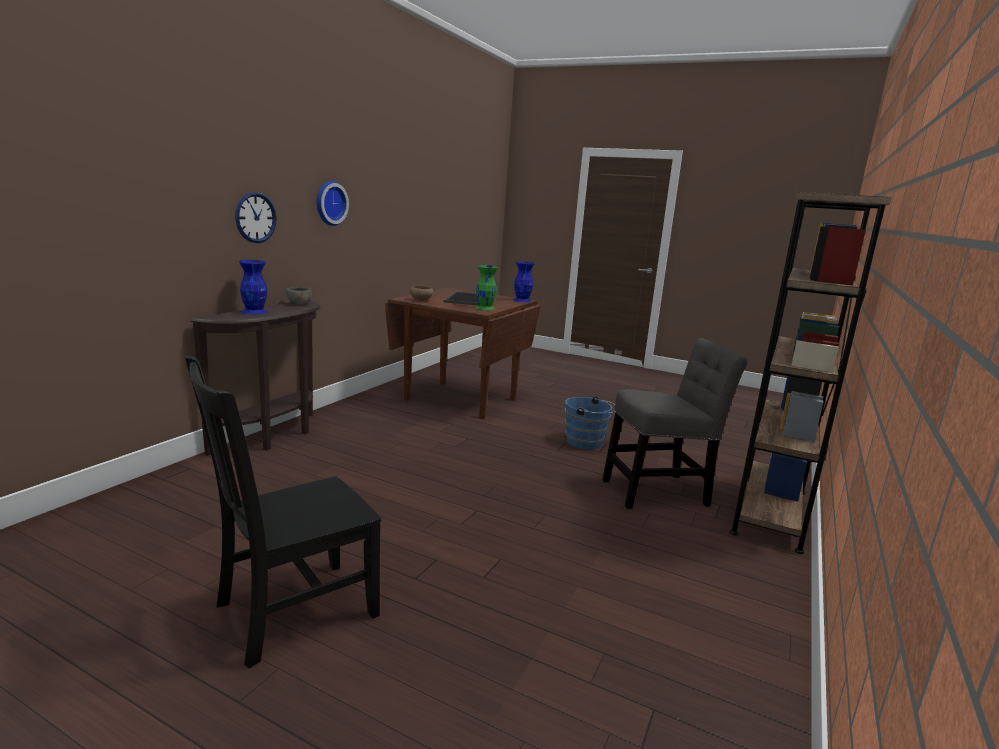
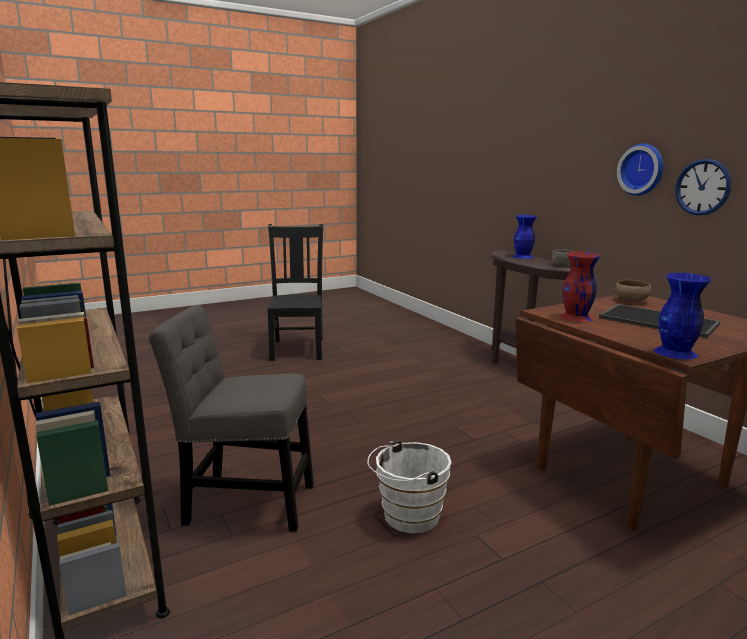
camera: 125 degrees right, 0 degrees up
(255, 217) = (558, 182): wall clock -> wall clock (702, 187)
(485, 308) = (575, 317): green vase -> red vase
(587, 443) = (407, 516): blue bucket -> white bucket
(660, 492) = (244, 502): grey chair -> grey chair turned 75 degrees clockwise

